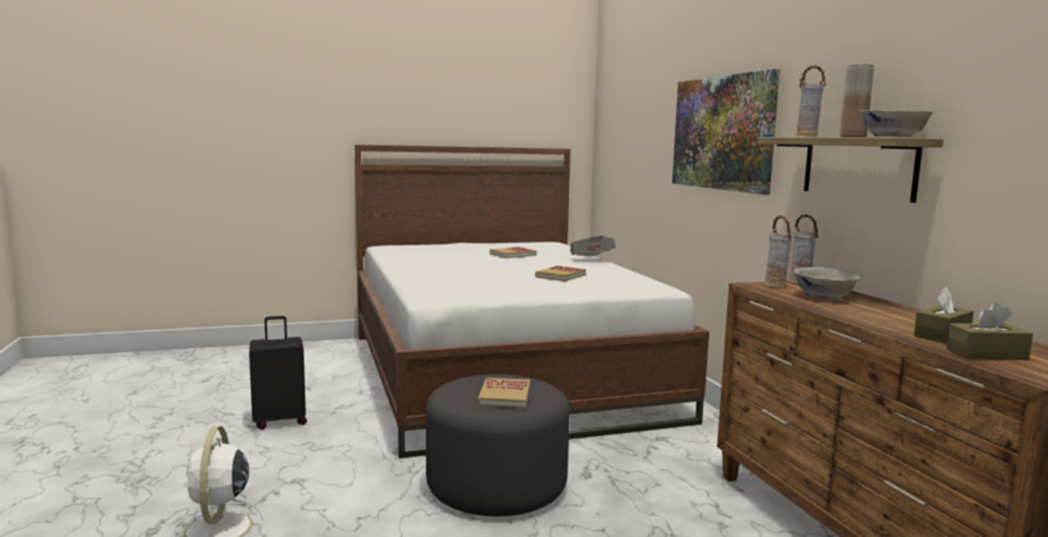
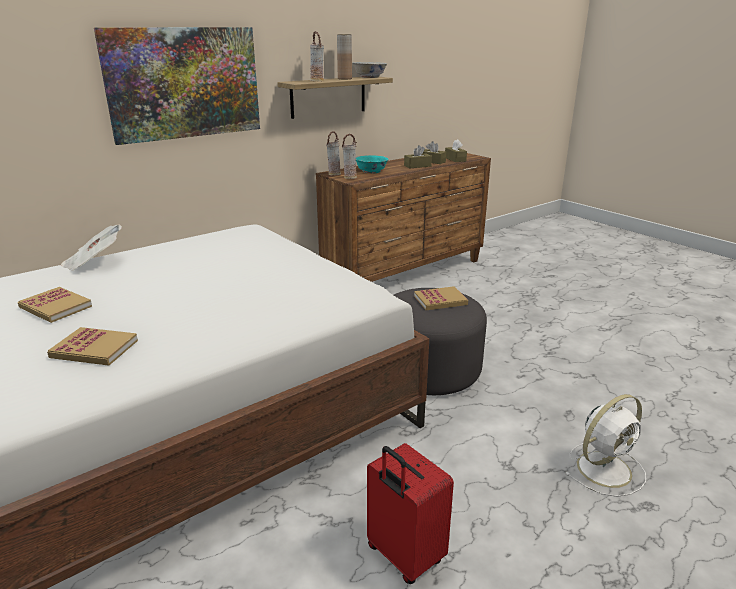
camera: 110 degrees left, 15 degrees up
(280, 421) = (403, 556): black suitcase -> red suitcase
(560, 276) = (216, 263): book -> book (94, 349)
(823, 296) = (371, 171): white bowl -> turquoise bowl
(884, 321) = (417, 166): none -> brown tissue box

